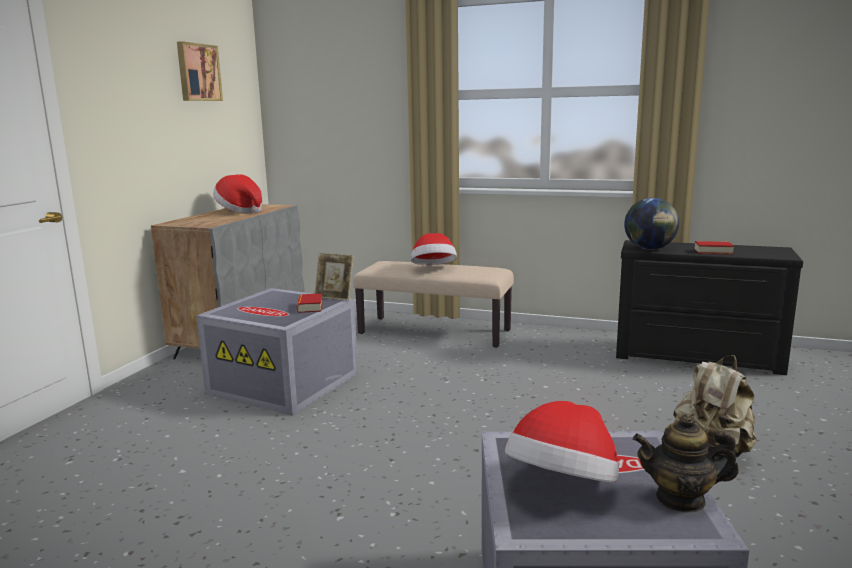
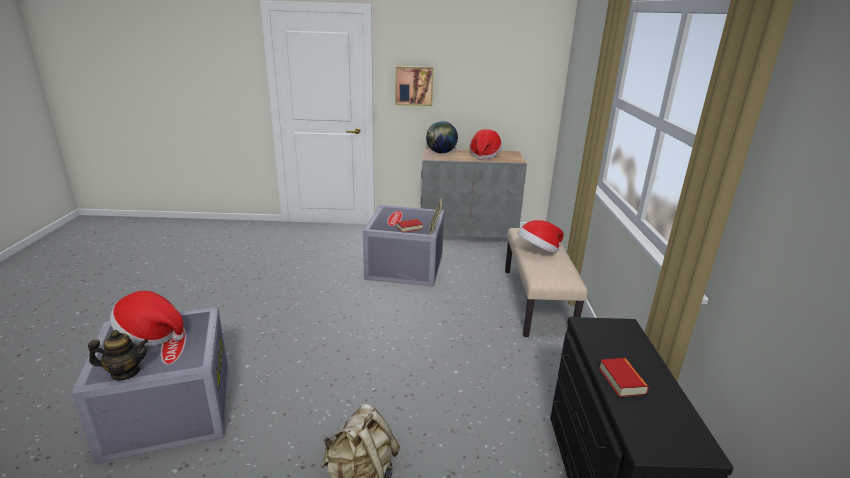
camera: 70 degrees right, 10 degrees up
(198, 72) = (492, 54): picture -> picture (414, 85)
(650, 249) = (596, 334): globe -> globe (441, 152)
(681, 499) = (125, 372): teapot -> teapot turned 90 degrees clockwise

